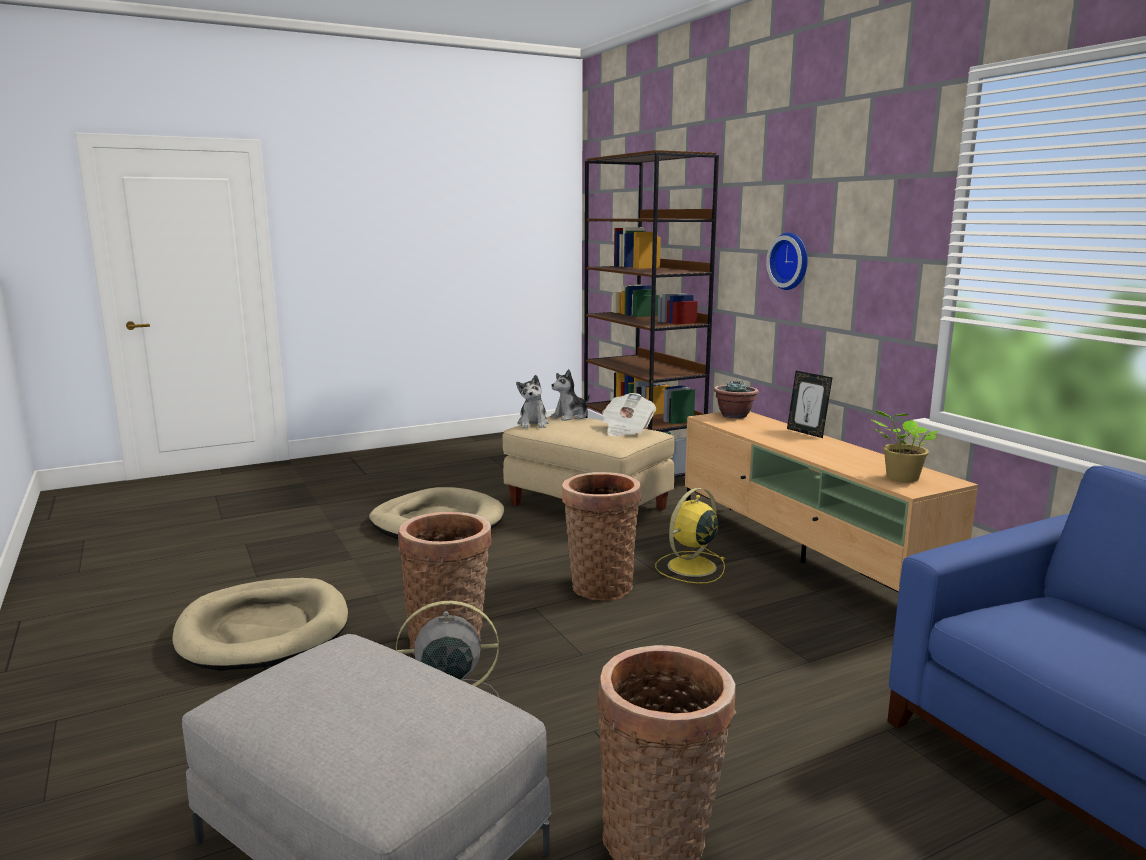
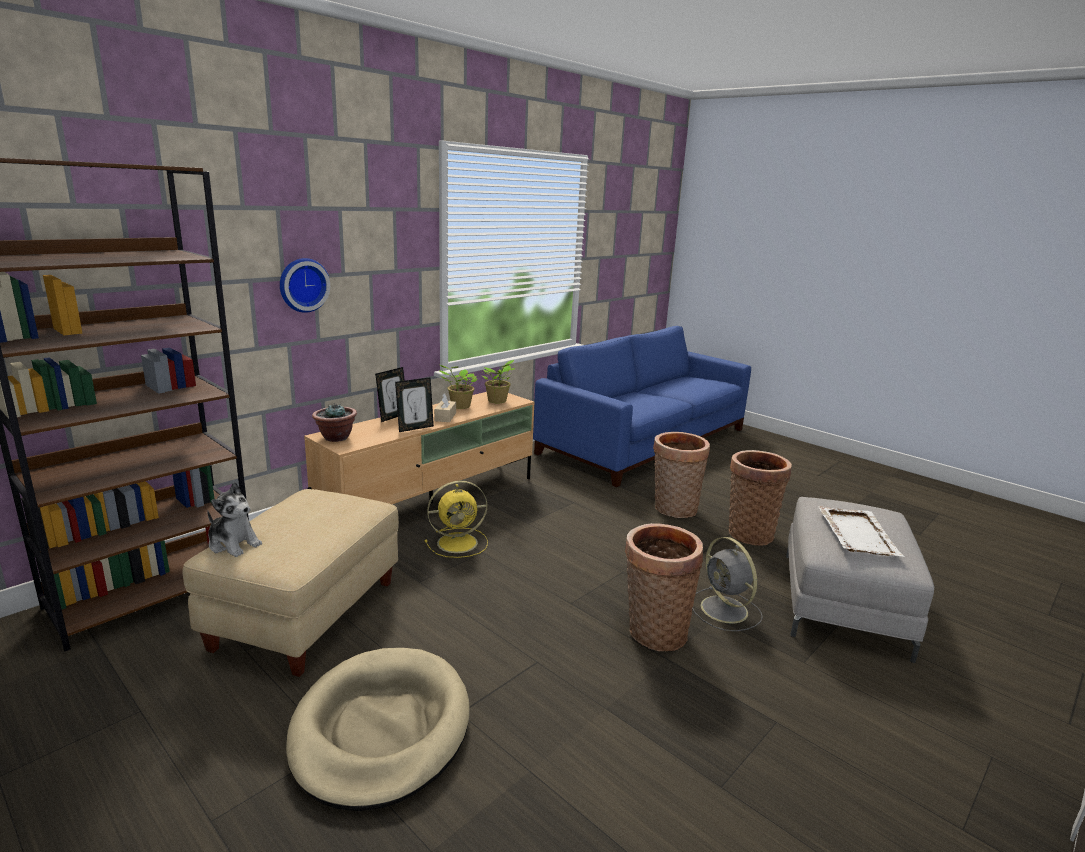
camera: 110 degrees left, 5 degrees up
(264, 630) = (728, 762): beige dog bed -> none
(346, 681) = (857, 533): none -> white tray
(533, 424) = (275, 564): plush toy -> none
(600, 585) = (513, 578): basket -> basket (673, 510)
(626, 430) = (314, 503): newspaper -> none
(690, 567) = (459, 542): yellow fan -> yellow fan turned 45 degrees counterclockwise
(765, 438) = (415, 428): none -> picture frame
(811, 450) = (445, 417): none -> beige tissue box
(863, 458) = (459, 406): none -> potted plant

